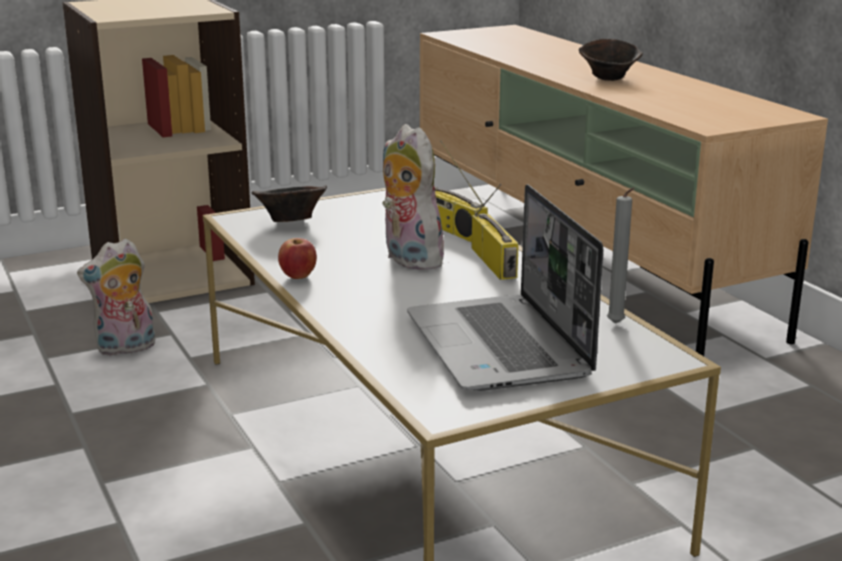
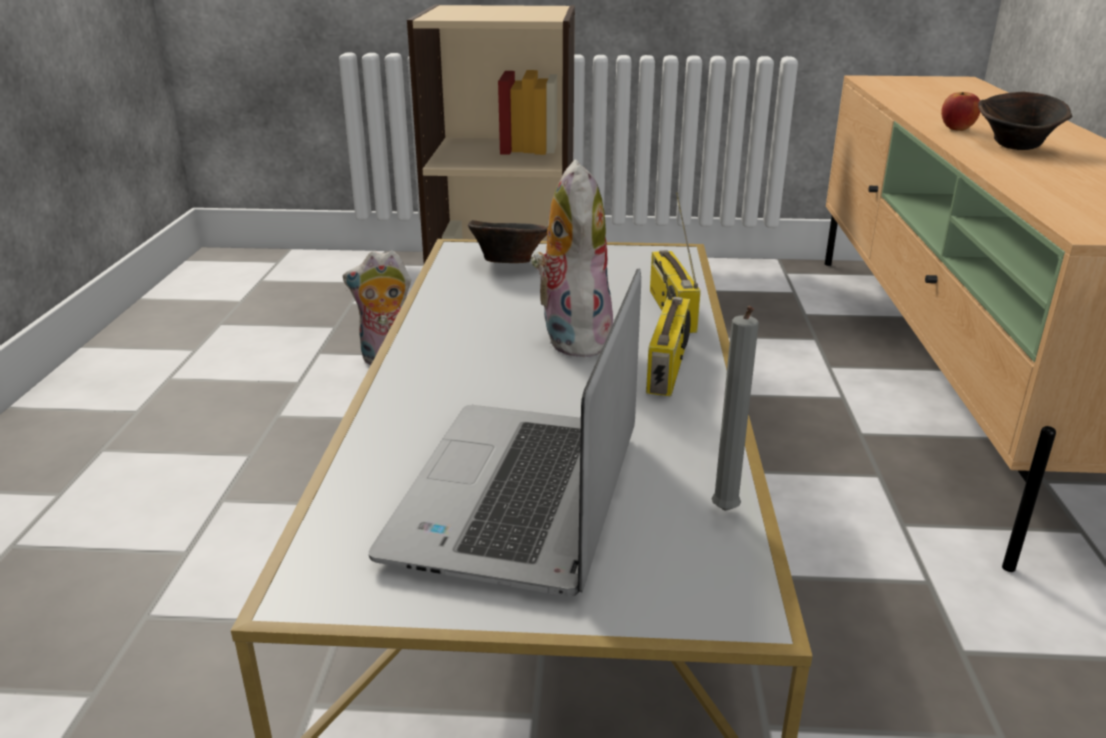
camera: 30 degrees right, 5 degrees up
(298, 276) = (426, 329): apple -> apple (957, 129)

